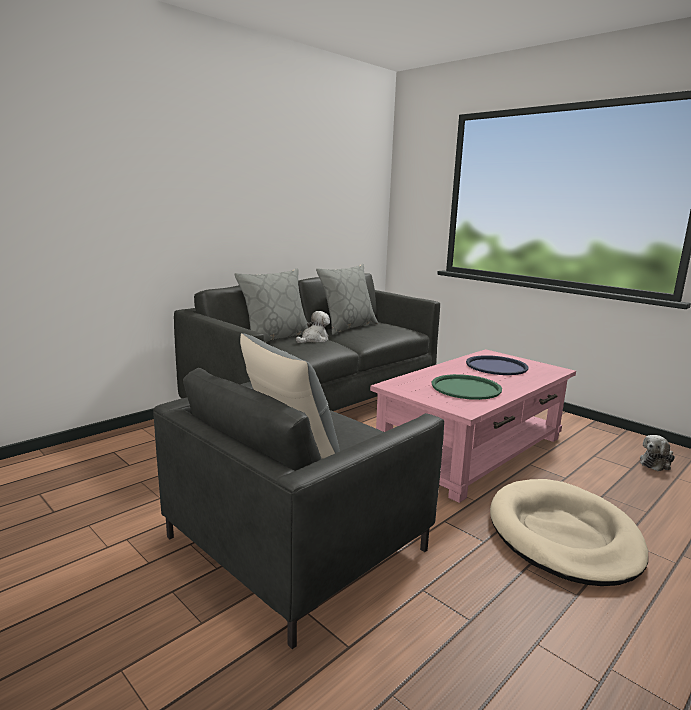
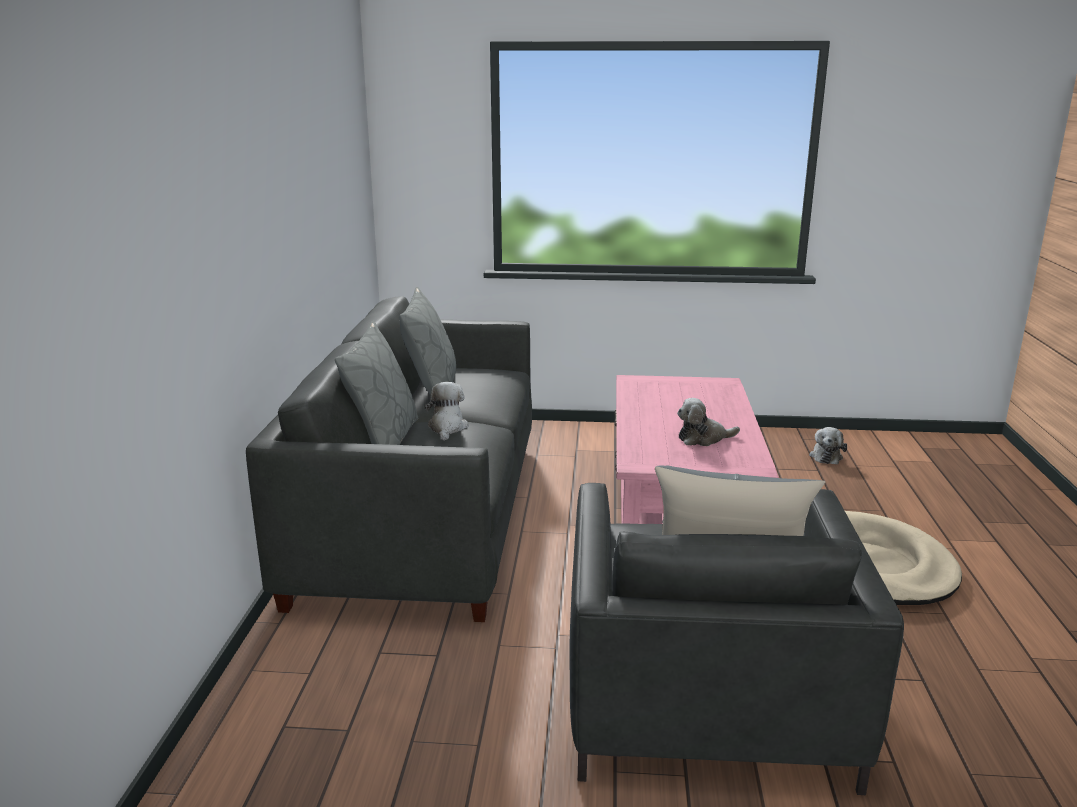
camera: 40 degrees left, 5 degrees up
(466, 388) = (703, 438): green tray -> plush toy
(496, 366) = (672, 397): blue tray -> none

